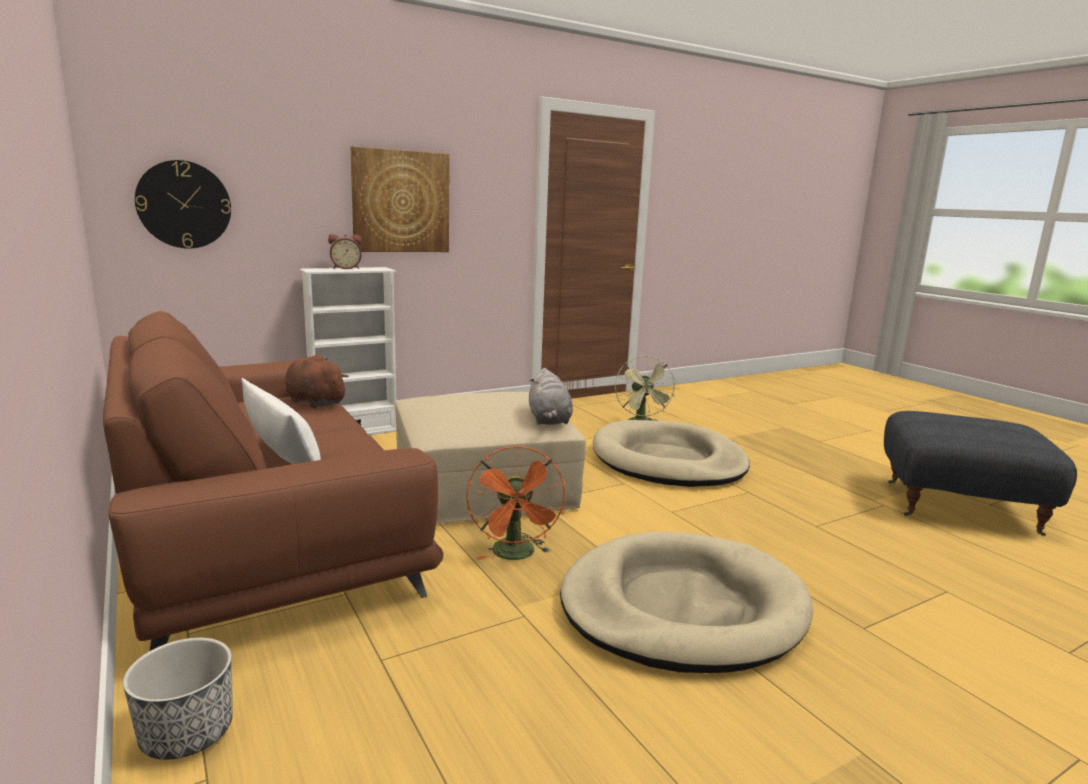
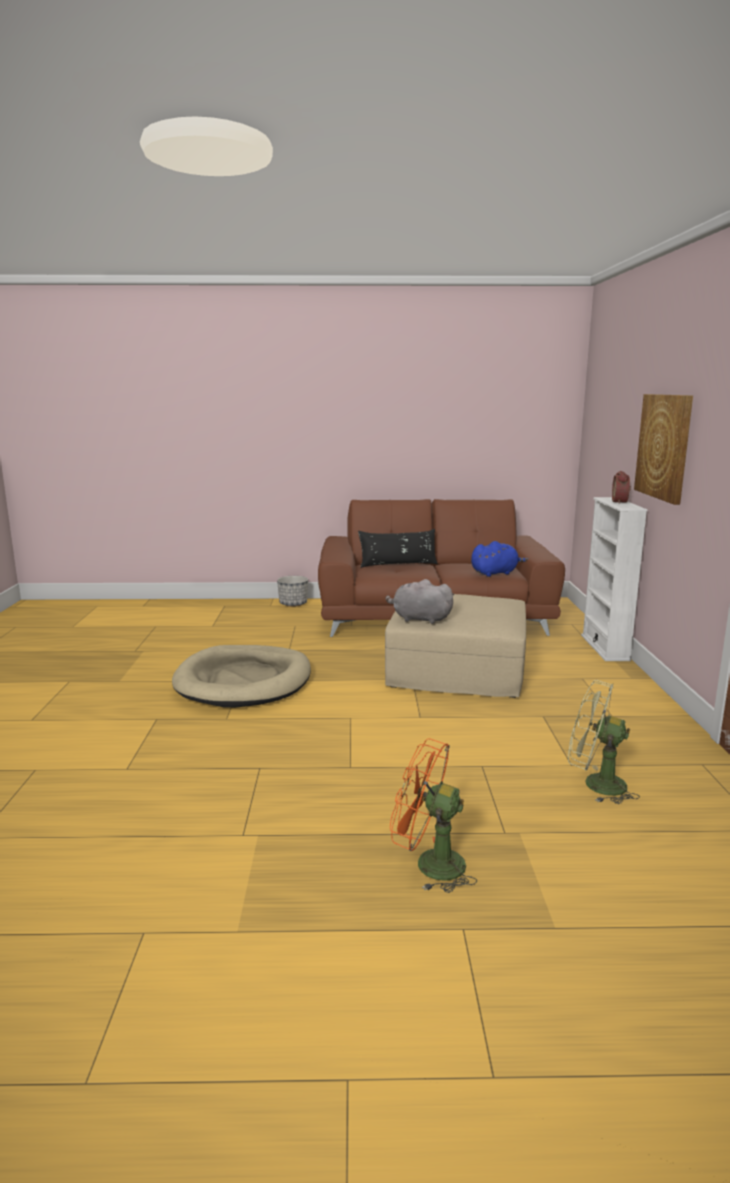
camera: 120 degrees right, 0 degrees up
(184, 204) = (597, 441): wall clock -> none
(283, 457) = (398, 564): white pillow -> black pillow
(314, 402) = (495, 573): brown plush toy -> blue plush toy
(516, 555) = (345, 659): orange fan -> orange fan (429, 864)
(668, 461) = (459, 756): beige dog bed -> none
(959, 506) = (175, 895): grey ottoman -> none

